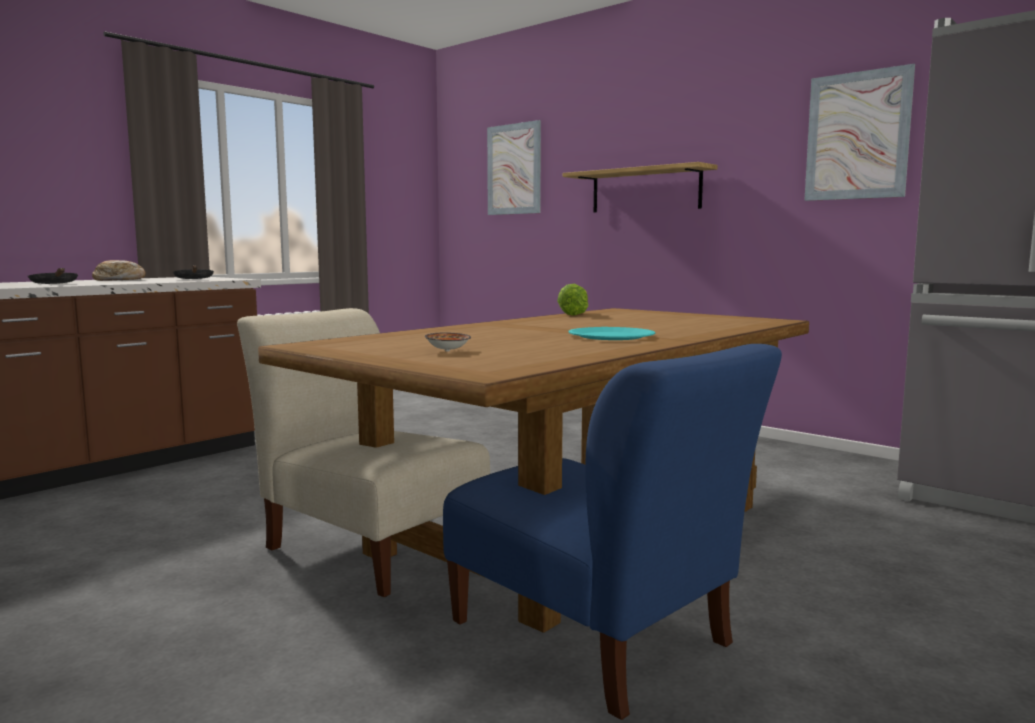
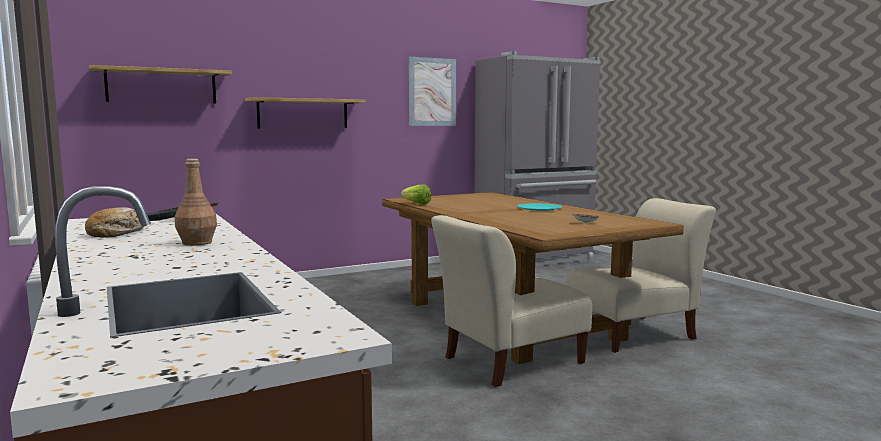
camera: 70 degrees left, 0 degrees up
(55, 284) = (197, 243): black frying pan -> brown bottle
(514, 169) = (162, 86): picture -> shelf
(596, 639) = (635, 333): blue chair -> beige chair

